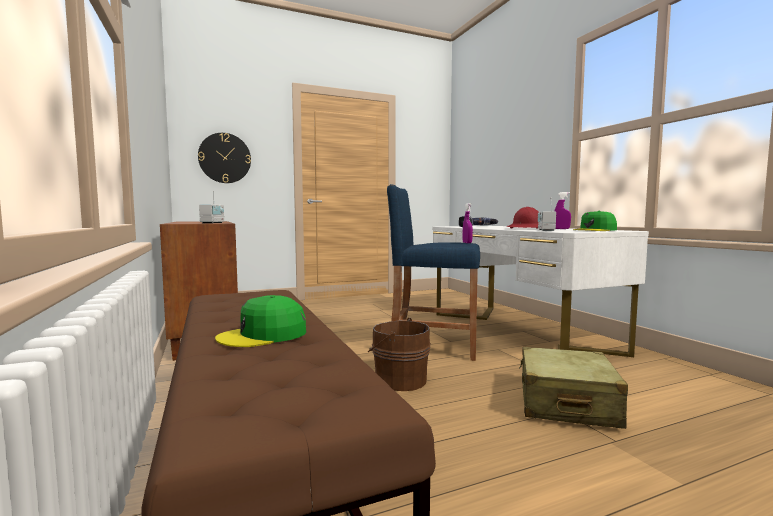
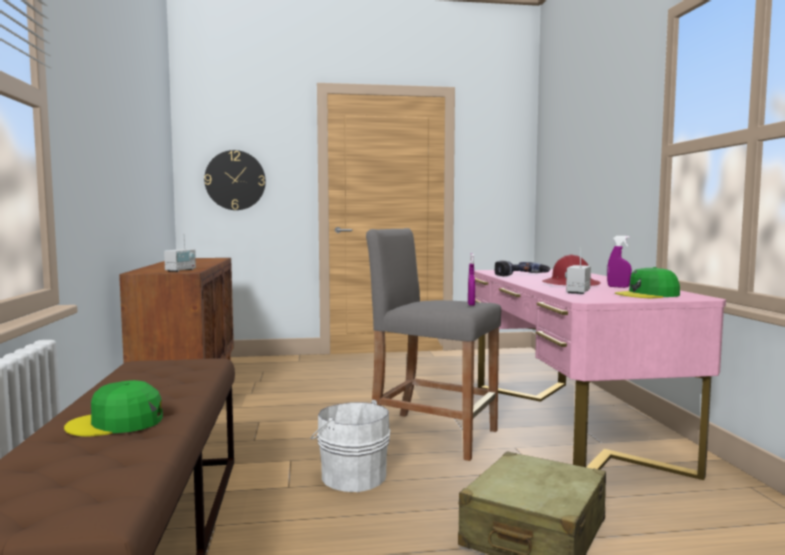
camera: 15 degrees right, 0 degrees up
(398, 380) = (352, 476): brown bucket -> white bucket
(433, 346) = (432, 435): blue stool -> grey stool
(517, 332) = (567, 424): white desk -> pink desk

